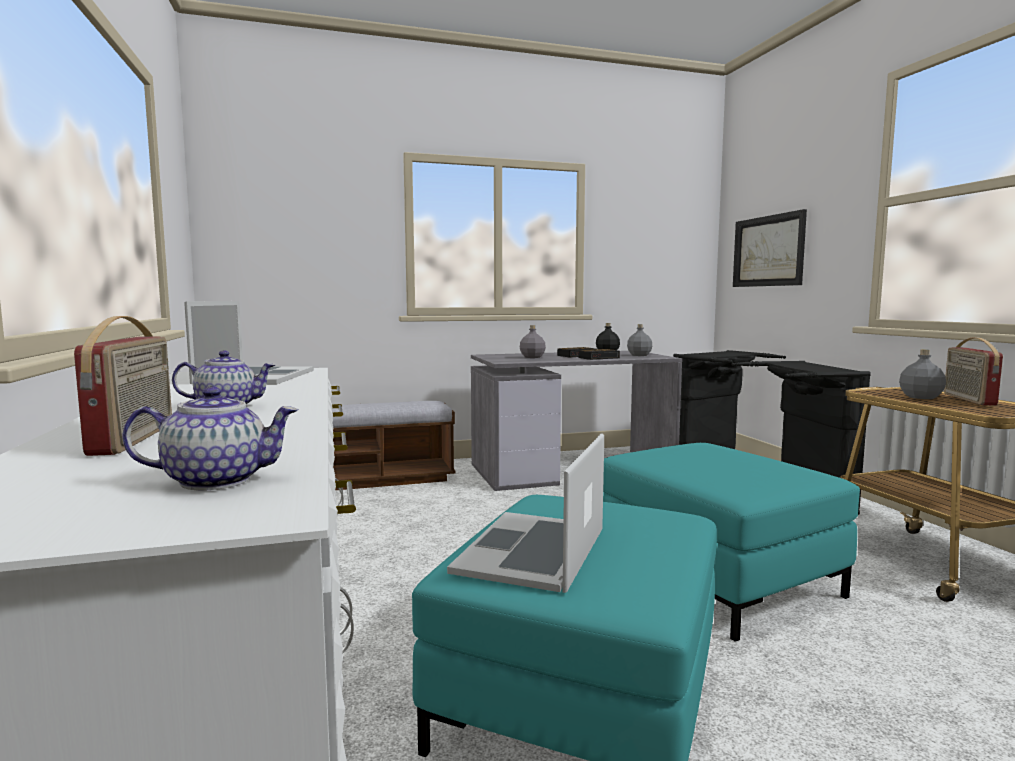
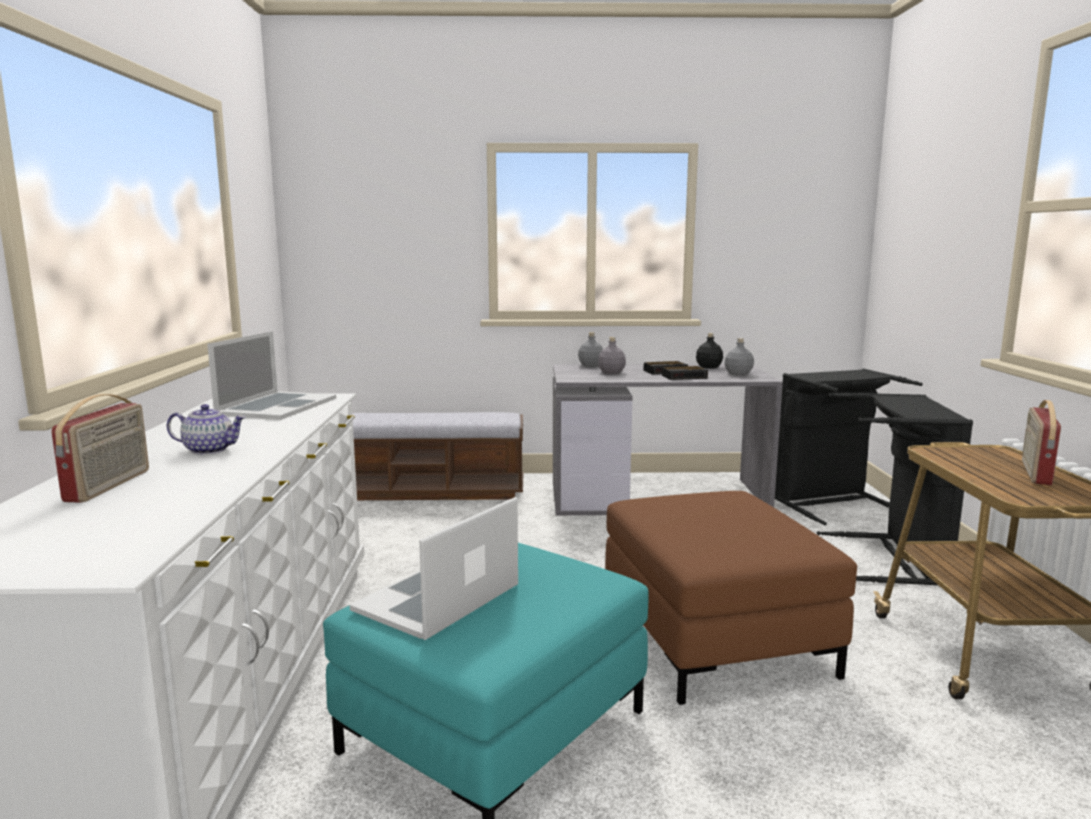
camera: 15 degrees right, 5 degrees up
(218, 480) = (118, 536): teapot -> none
(716, 577) = (716, 638): turquoise ottoman -> brown ottoman
(768, 251) = (917, 250): picture -> none
(921, 397) = (985, 464): grey bottle -> grey bottle (591, 366)

